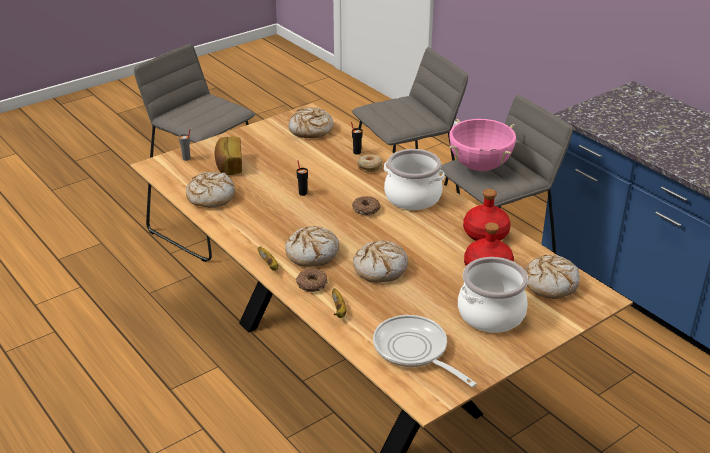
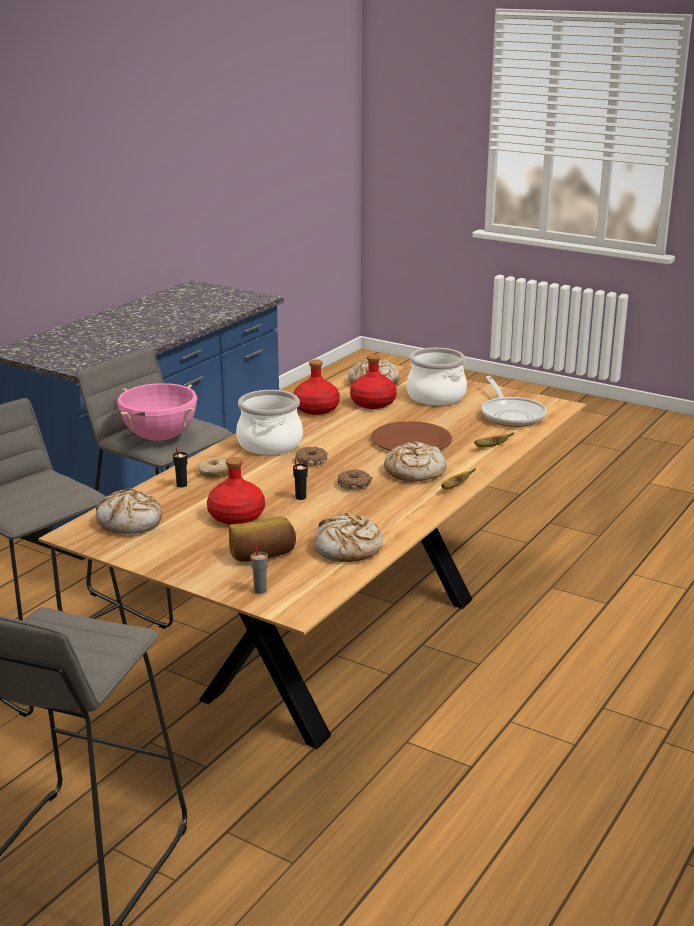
camera: 110 degrees left, 10 degrees down
(291, 165) = (236, 516): none -> red bottle
(311, 284) = (466, 463): donut -> donut (355, 485)
(380, 268) = (411, 440): bread -> brown plate
(414, 351) = (511, 415): frying pan -> frying pan turned 45 degrees counterclockwise

